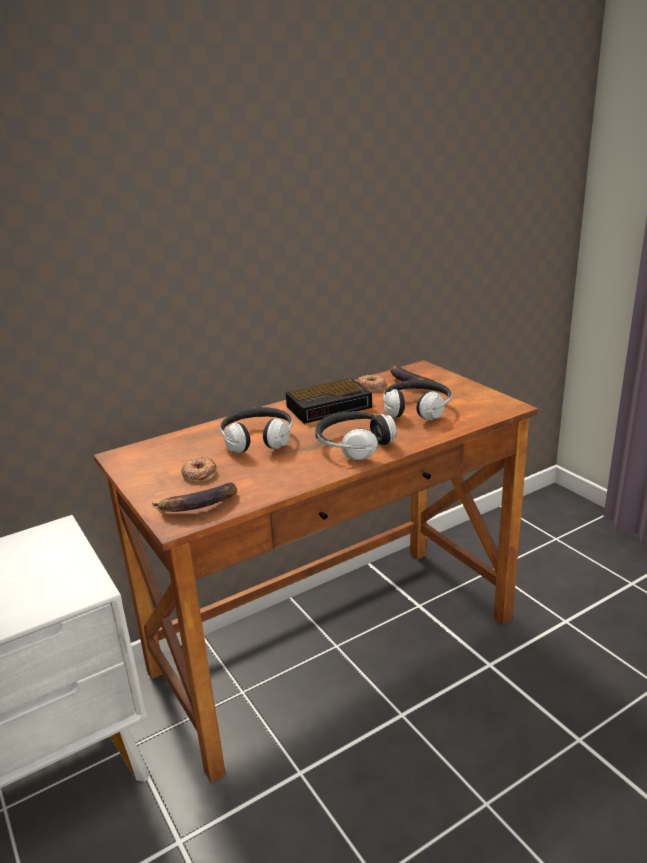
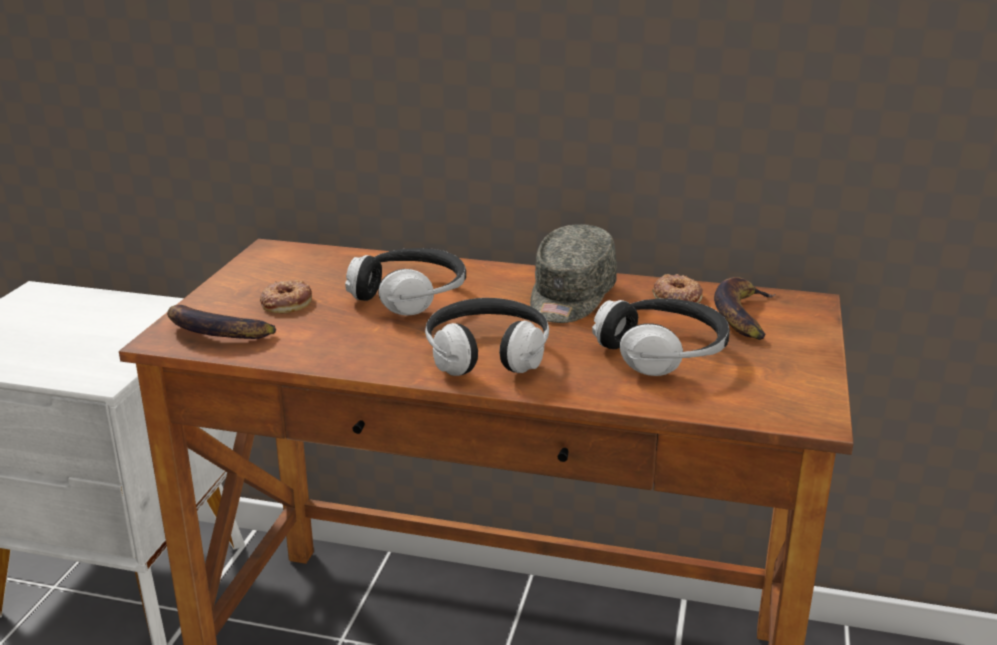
camera: 45 degrees right, 0 degrees up
(330, 406) = (570, 298): alarm clock -> grey cap

